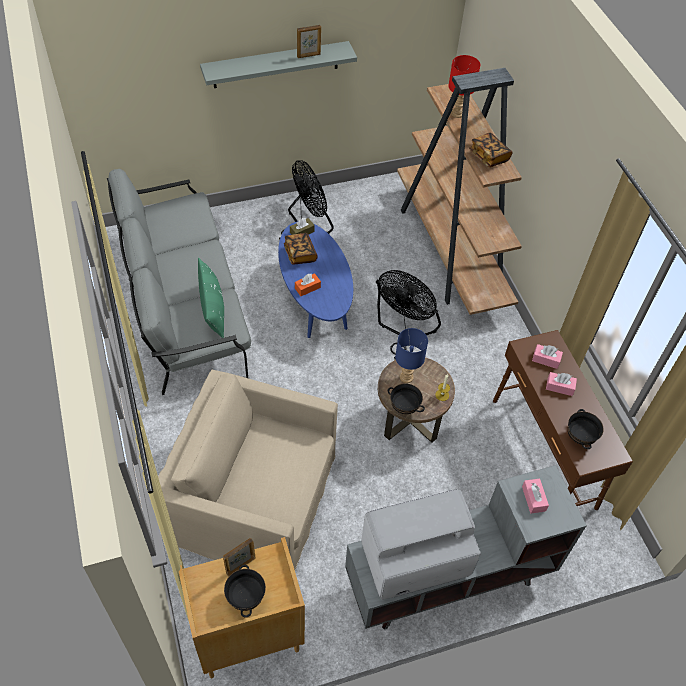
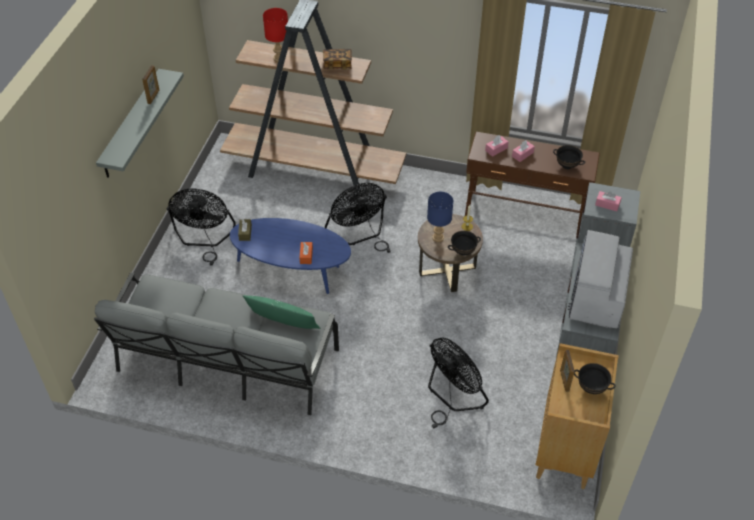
camera: 55 degrees left, 5 degrees down
(253, 496) = (450, 396): beige armchair -> black fan
(300, 254) = (267, 244): book -> none

